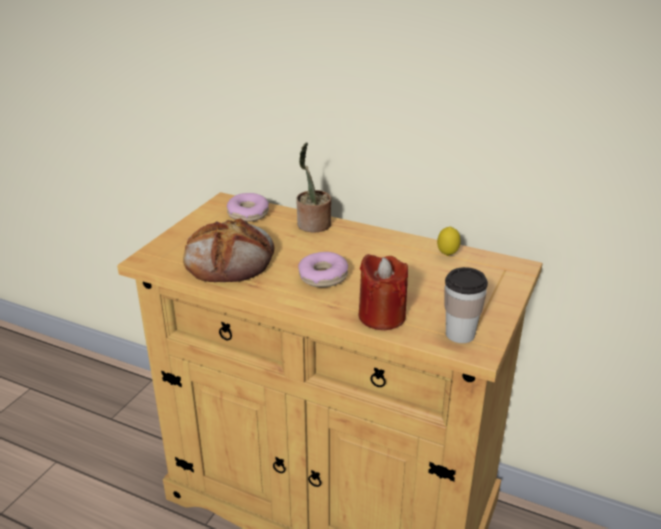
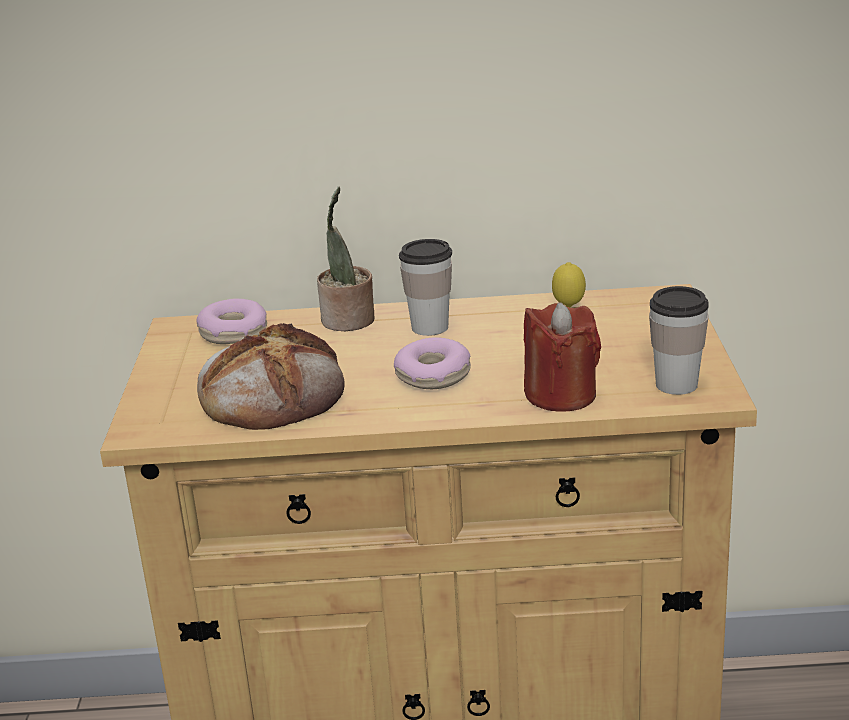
camera: 25 degrees left, 5 degrees down
(353, 243) = (430, 327): none -> cup

